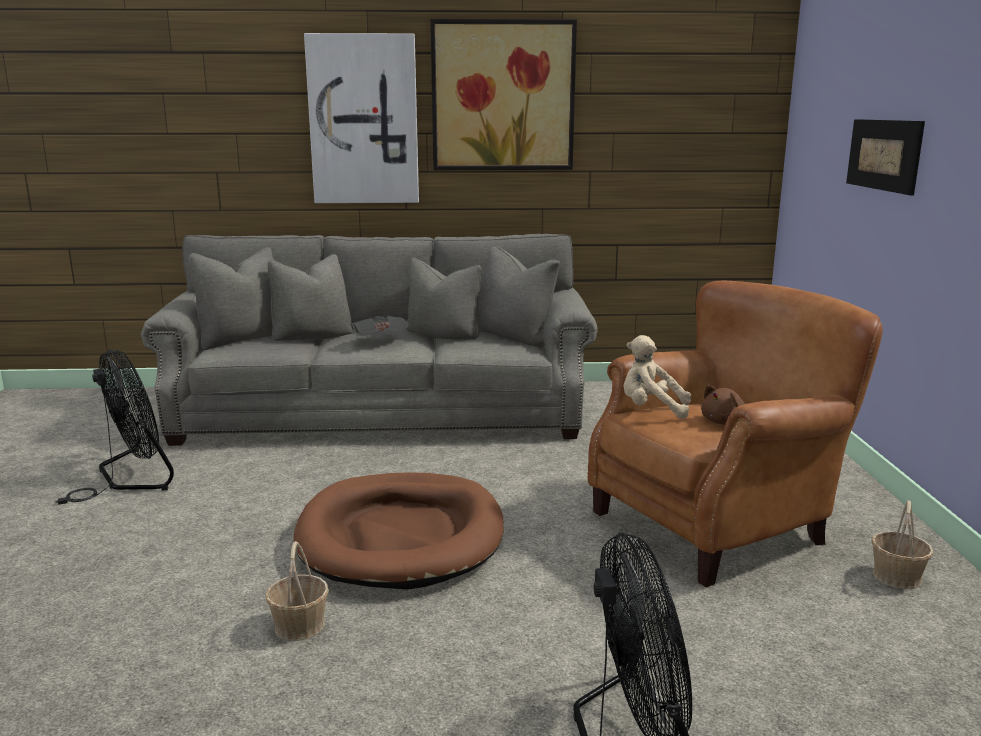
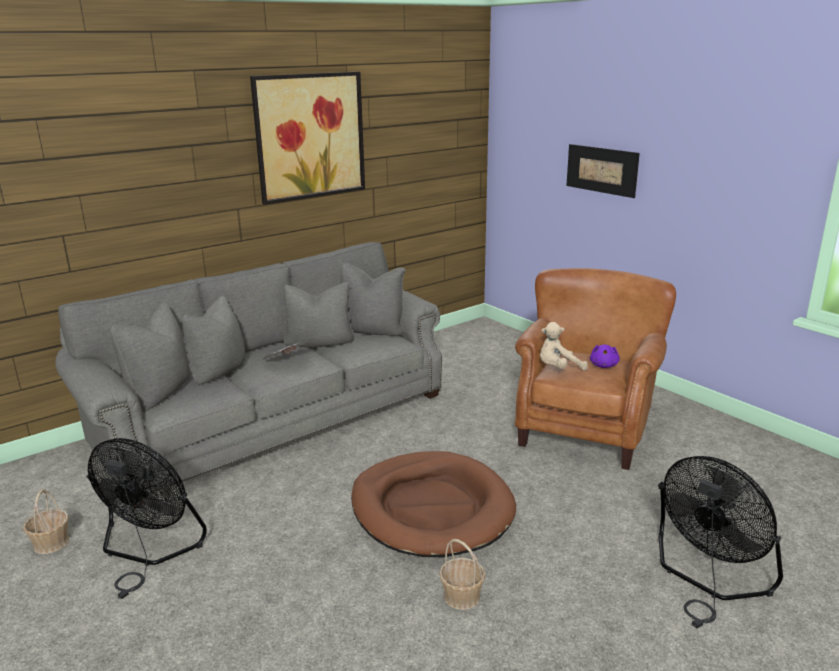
camera: 35 degrees left, 5 degrees up
(363, 120) = (200, 169): picture -> none
(725, 422) = (604, 365): brown plush toy -> purple plush toy
(896, 577) = (694, 428): basket -> basket (51, 543)

